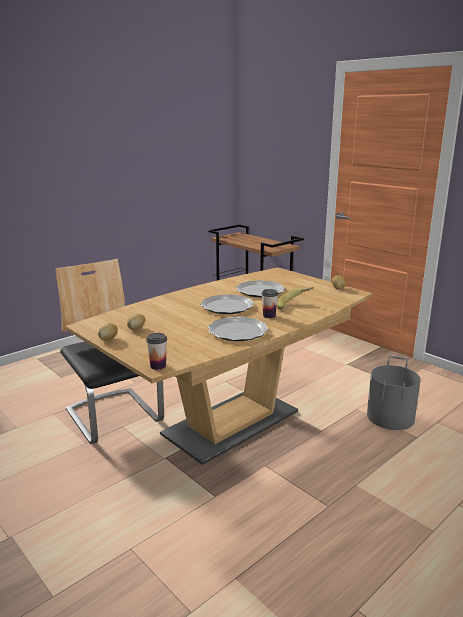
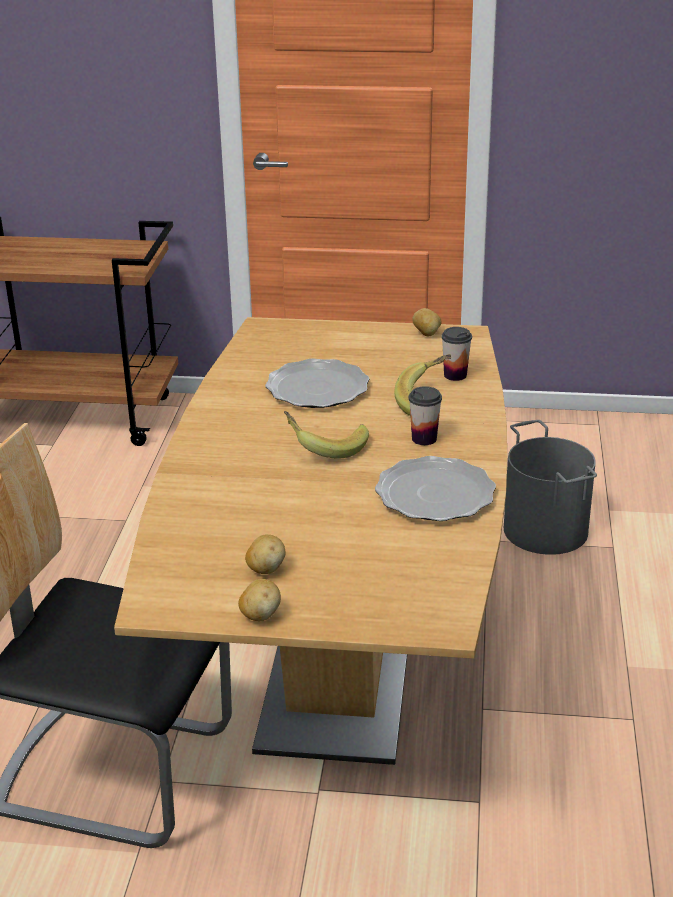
camera: 40 degrees left, 10 degrees up
(158, 366) = (442, 622): cup -> cup (455, 375)
(227, 306) = (326, 447): plate -> banana

